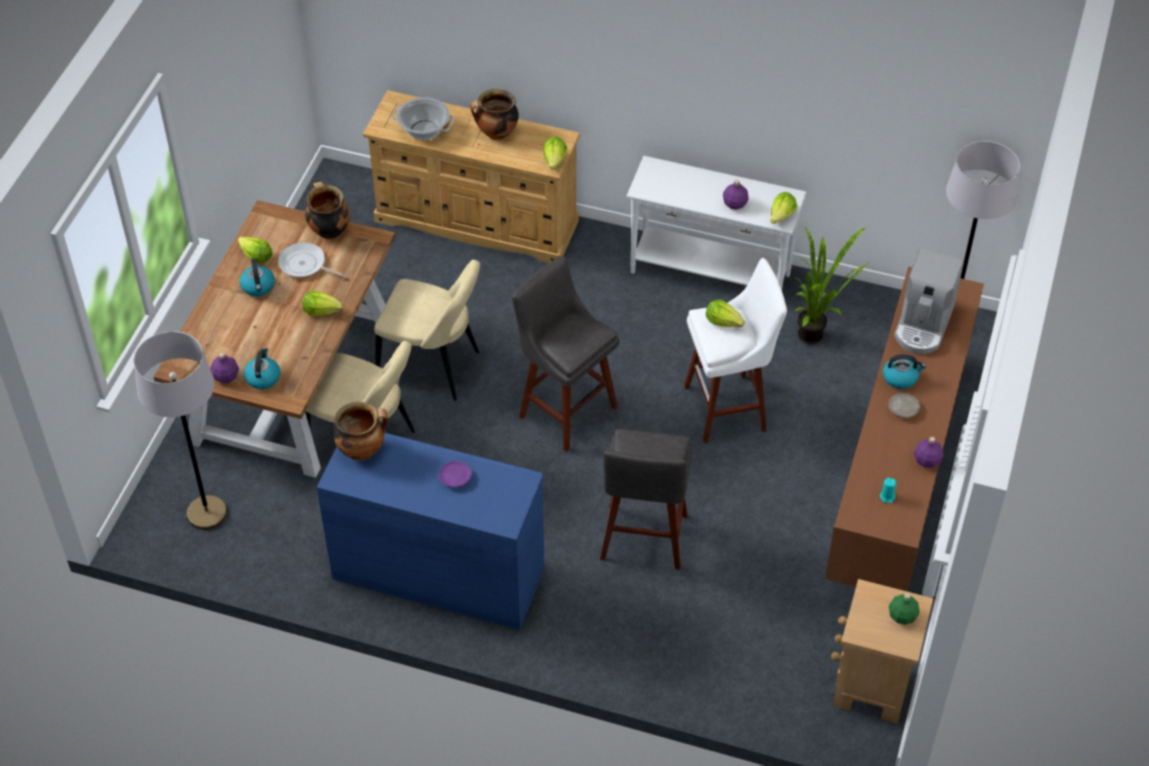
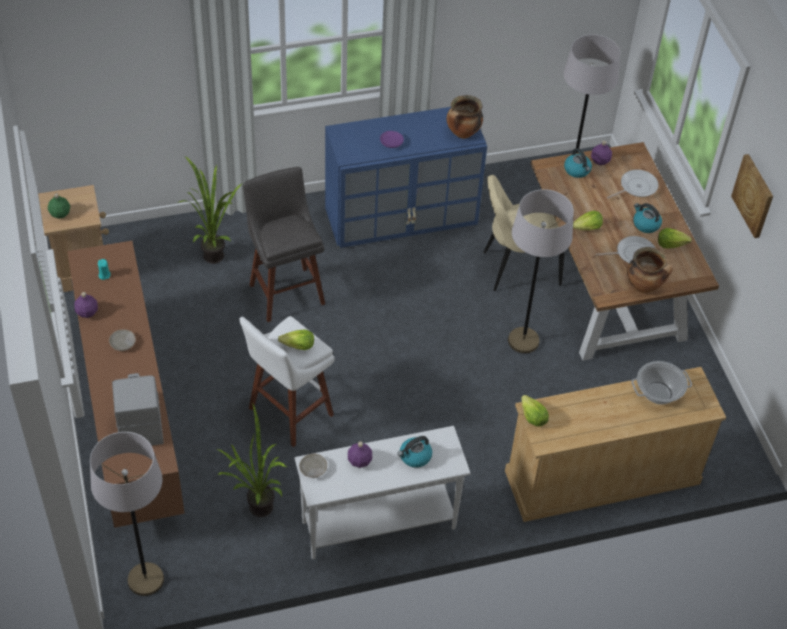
camera: 145 degrees right, 0 degrees up
(217, 109) = (754, 195): none -> picture
(222, 329) = (636, 187): none -> frying pan
(433, 367) = (523, 341): beige chair -> grey floor lamp
(496, 134) = (600, 419): cooking pot -> none
(566, 409) = (405, 355): grey stool -> none
(697, 633) = (213, 253): none -> potted plant
(781, 216) = (313, 469): lettuce -> beige plate
(900, 378) = (137, 367): kettle -> kettle (415, 457)

